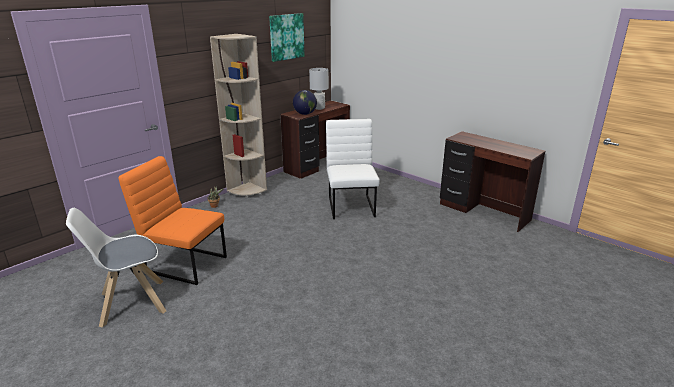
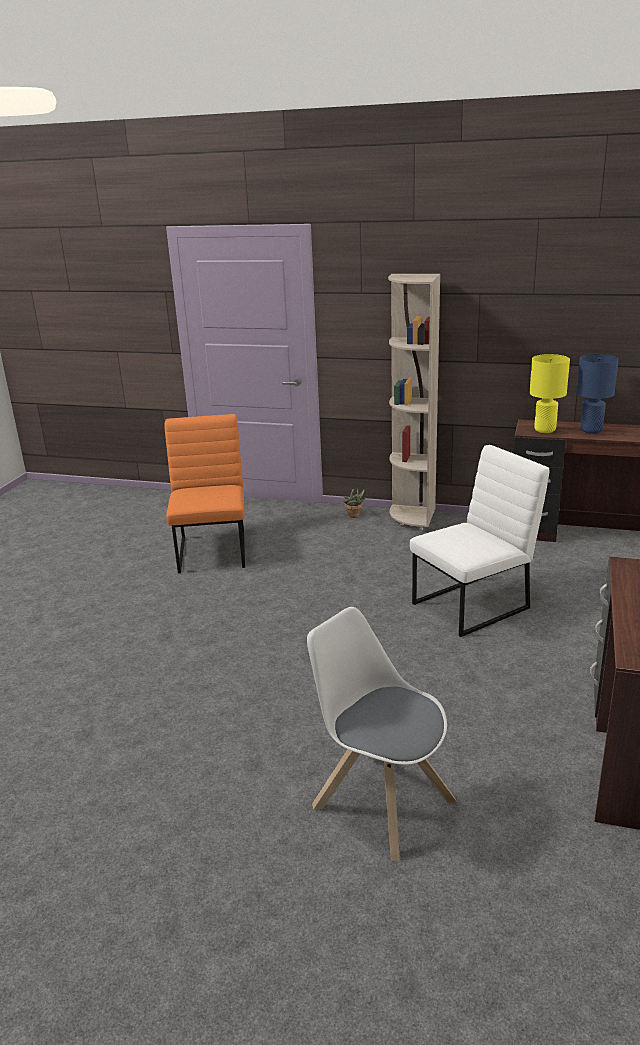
camera: 65 degrees right, 0 degrees up
(130, 303) = (126, 554): chair -> chair (380, 801)
(286, 37) = (555, 289): picture -> none
(305, 114) = (545, 431): globe -> yellow table lamp
(319, 109) = (591, 432): grey table lamp -> blue table lamp

